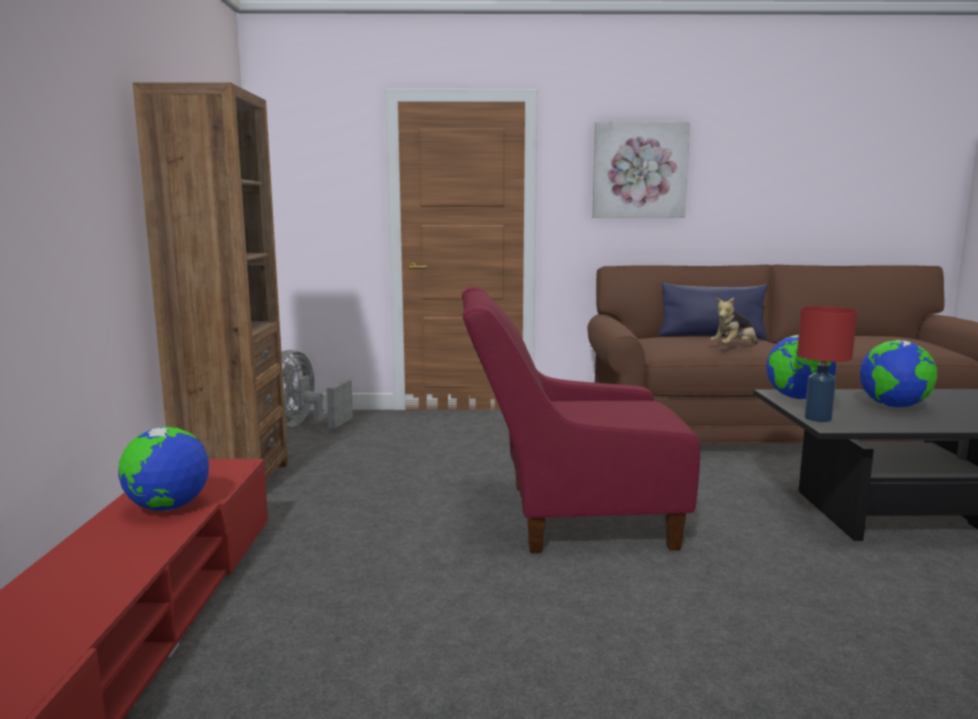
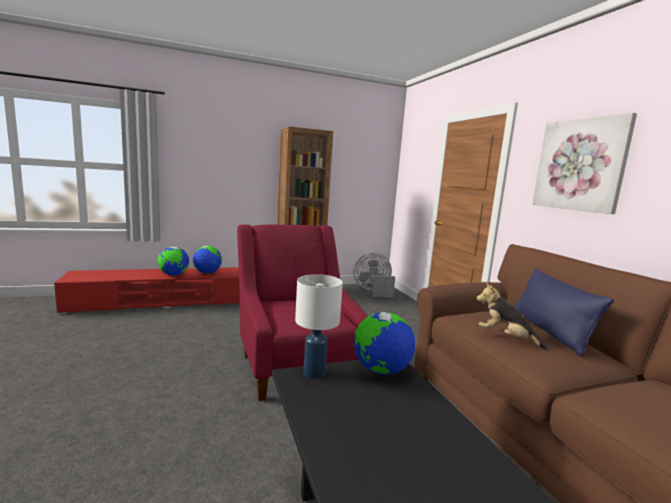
camera: 70 degrees right, 0 degrees up
(818, 419) = (313, 373): red table lamp -> white table lamp
(893, 407) = (388, 422): globe -> globe (173, 275)

